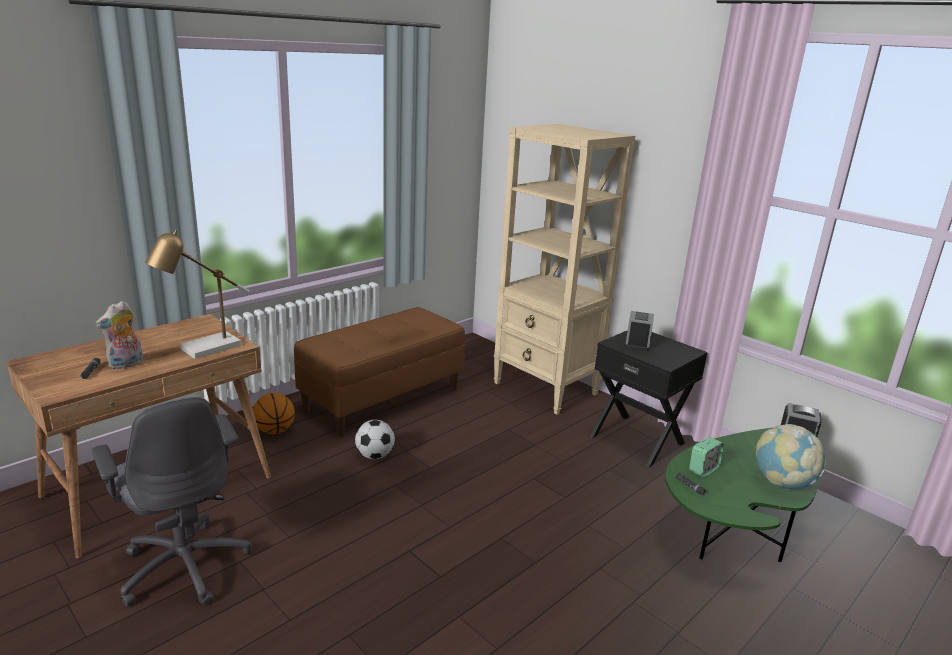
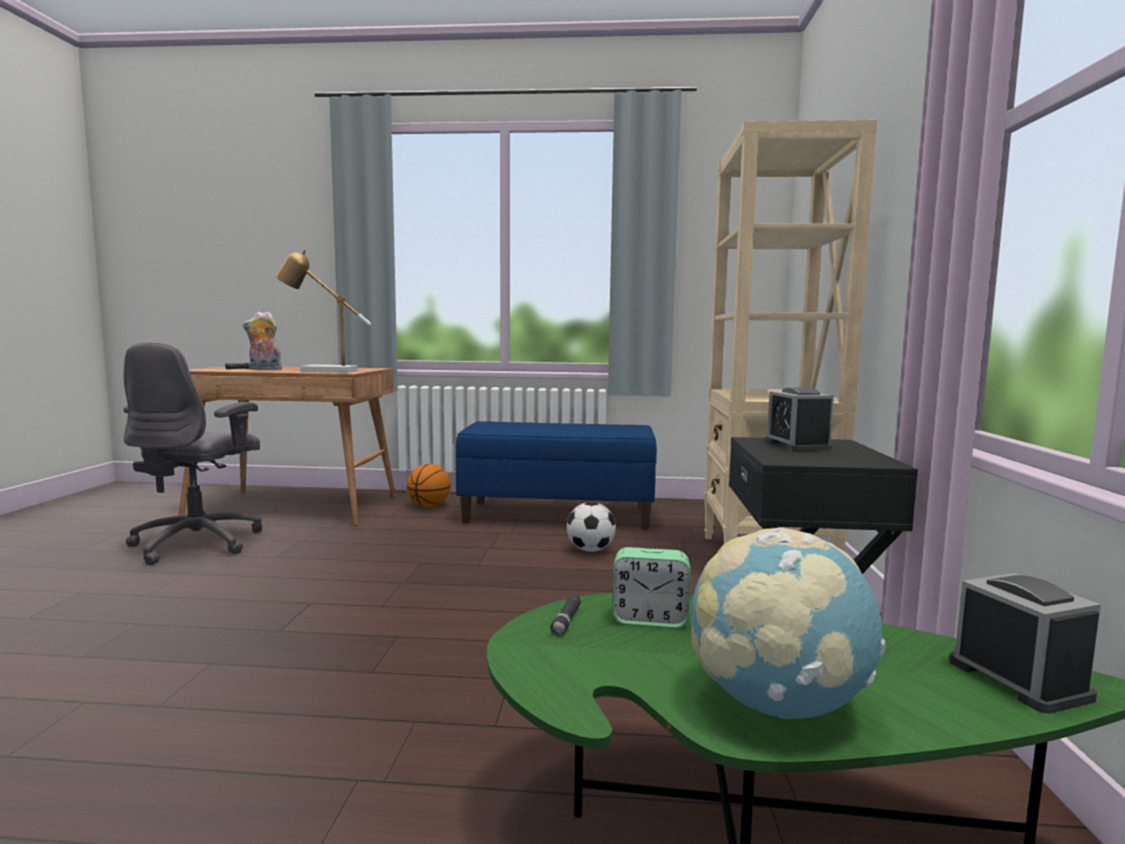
camera: 50 degrees right, 15 degrees down
(375, 456) = (455, 541): football -> football (590, 550)
(383, 398) = (558, 514): brown bench -> blue bench
(637, 343) = (797, 445): alarm clock -> alarm clock turned 105 degrees clockwise

